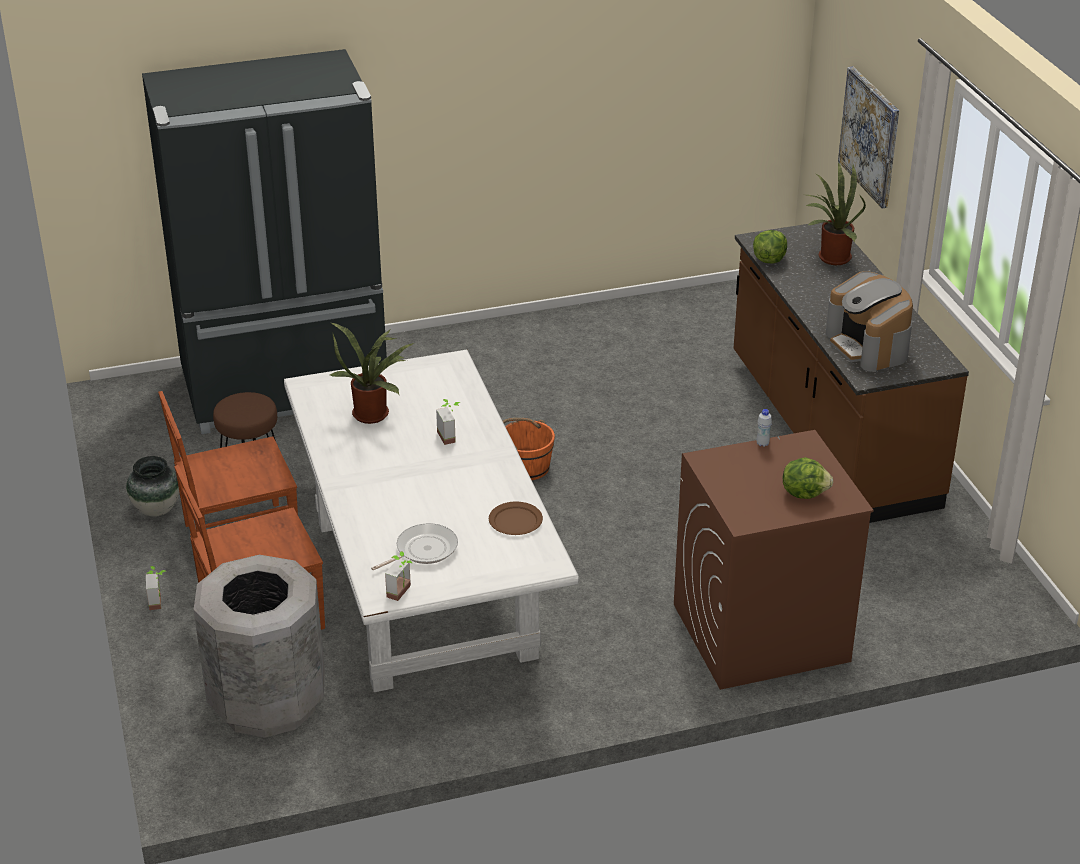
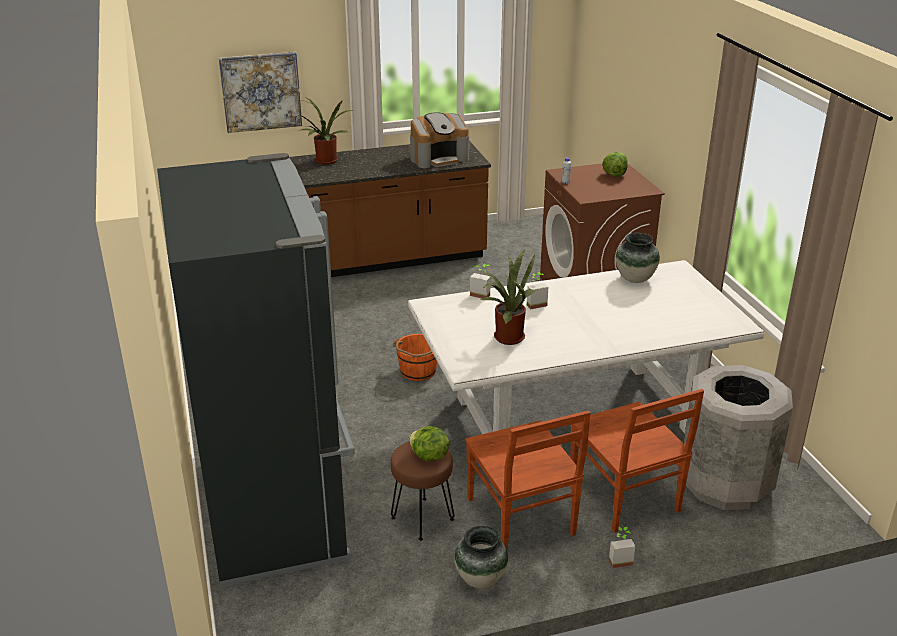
camera: 90 degrees left, 5 degrees down
(403, 593) = (732, 317): potted plant -> potted plant (481, 294)
(423, 550) = (681, 311): frying pan -> none
(515, 521) = (635, 279): brown plate -> vase
(769, 259) = (323, 178): lettuce -> lettuce (429, 456)

